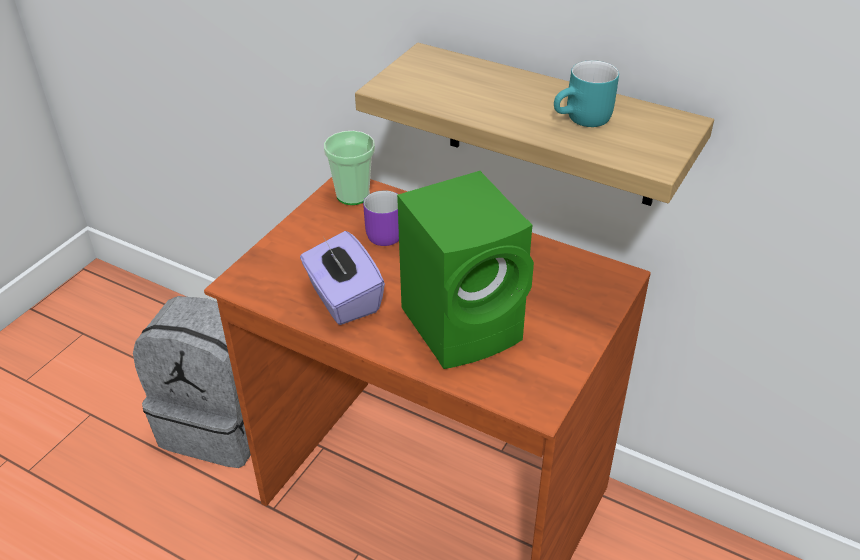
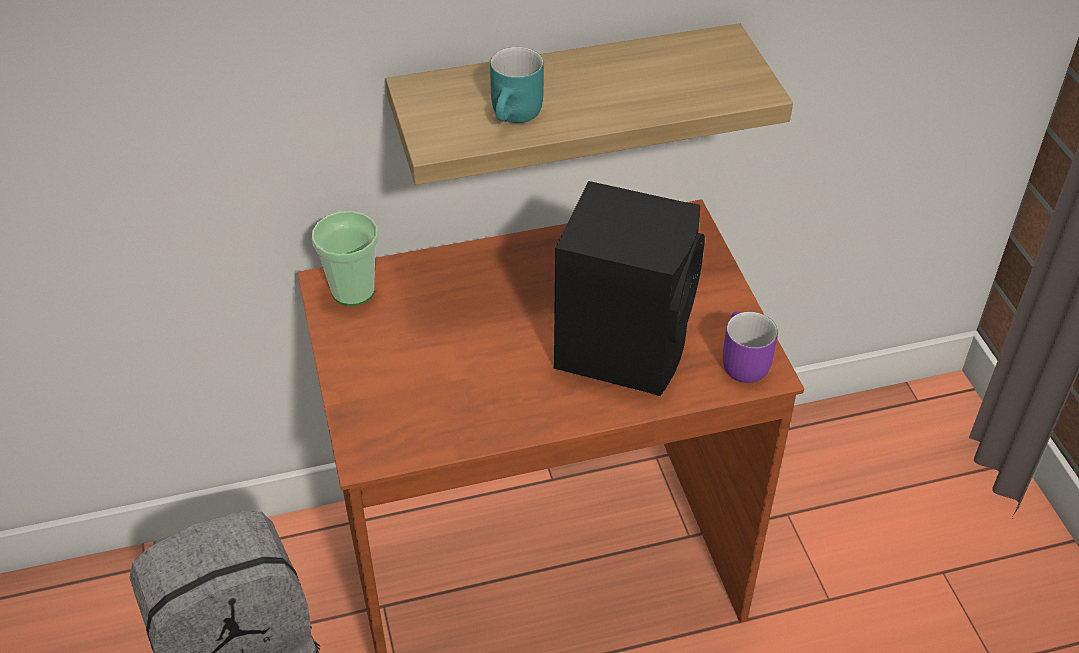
camera: 45 degrees left, 5 degrees up
(343, 299) = (490, 397): purple tissue box -> none
(386, 231) = (438, 306): purple mug -> purple mug (739, 362)
(465, 324) = (624, 345): green speaker -> black speaker
(584, 120) = (652, 80): turquoise mug -> turquoise mug (517, 116)

